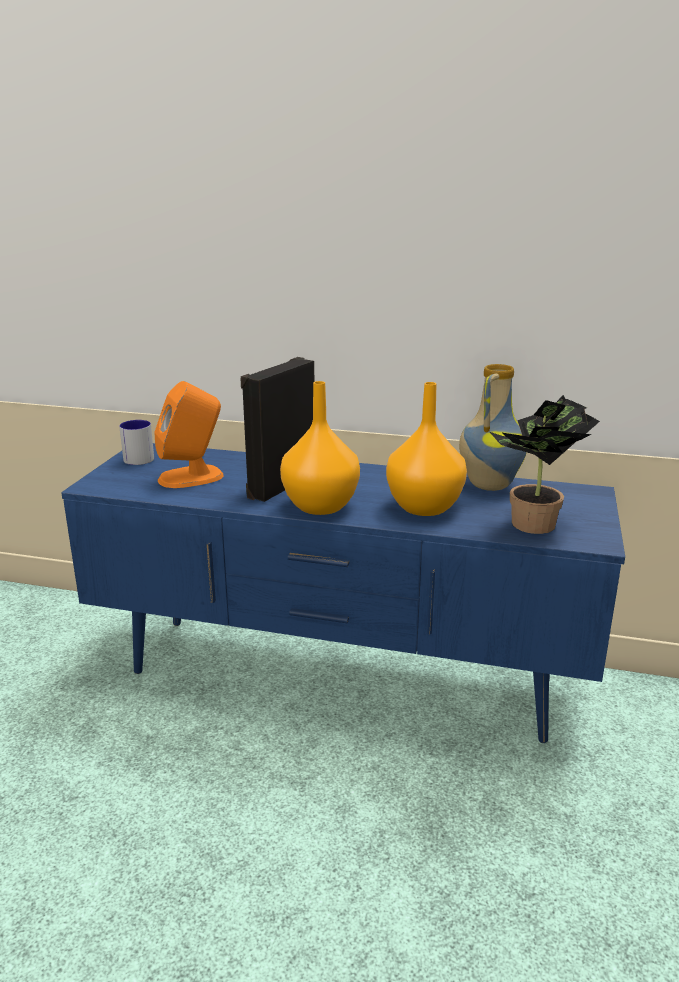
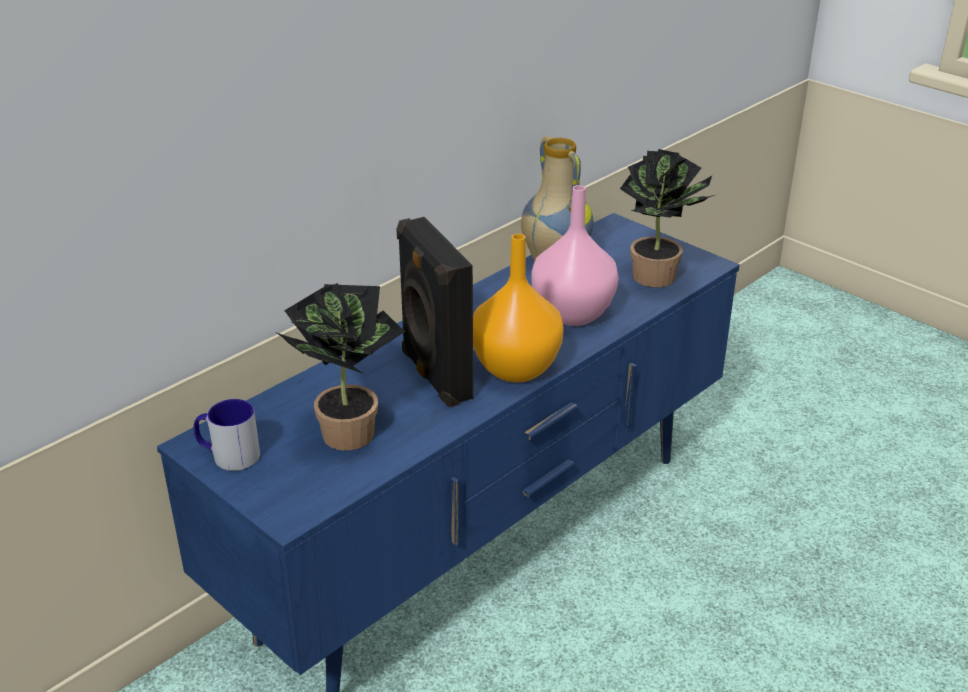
camera: 60 degrees left, 10 degrees up
(192, 477) = (347, 429): orange speaker -> potted plant
(425, 507) = (572, 312): orange vase -> pink vase

